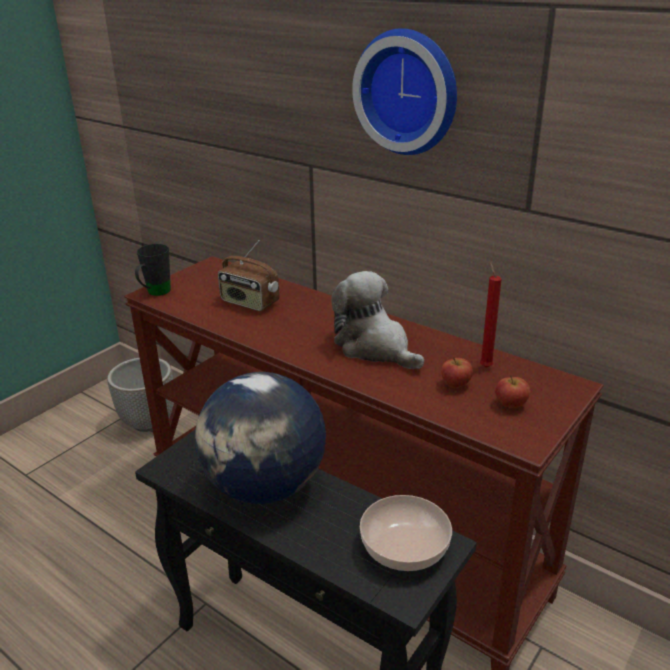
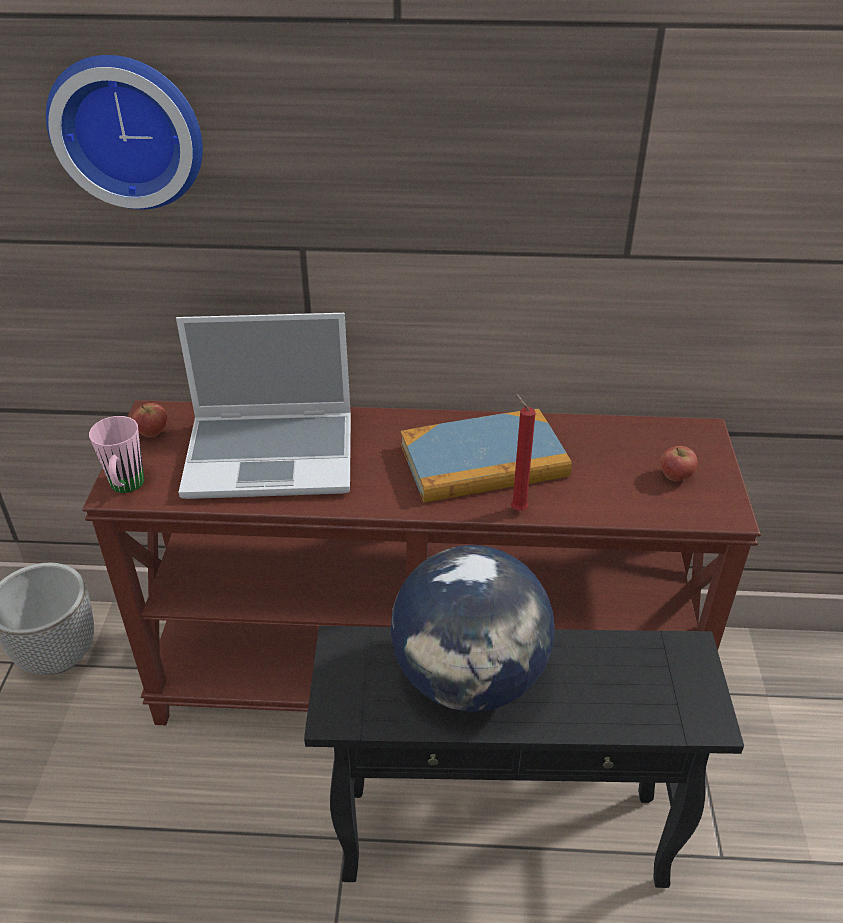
camera: 35 degrees left, 10 degrees up
(155, 293) = (126, 488): black mug -> pink mug
(249, 303) = (273, 455): radio -> laptop
(375, 348) = (483, 461): plush toy -> book
(405, 546) = (661, 669): bowl -> none
(409, 92) = (468, 139): wall clock -> wall clock (129, 130)
(455, 385) = (607, 475): apple -> apple (153, 432)
(485, 366) = (609, 440): red candle -> red candle (516, 509)

